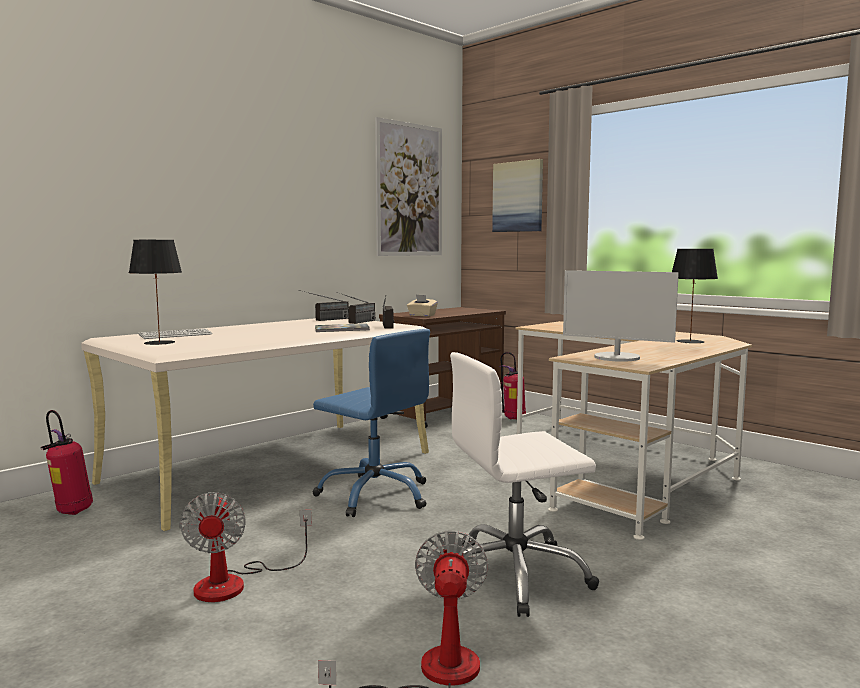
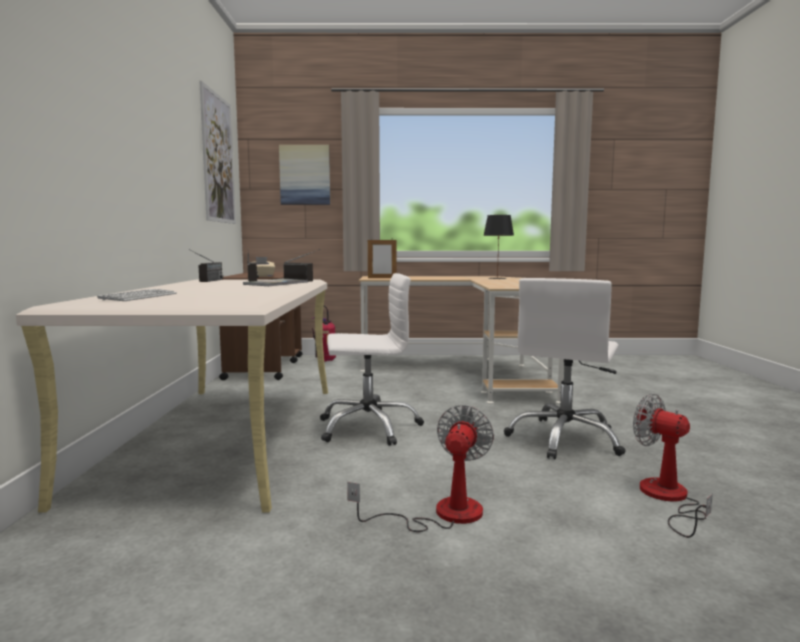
camera: 45 degrees left, 0 degrees up
(71, 512) = (98, 544): fire extinguisher -> none
(160, 343) = (173, 301): black table lamp -> none
(235, 583) = (442, 514): fan -> fan turned 105 degrees counterclockwise
(375, 495) = (368, 427): blue office chair -> white office chair
(553, 327) = (382, 278): none -> picture frame
(617, 357) = (518, 285): monitor -> none

